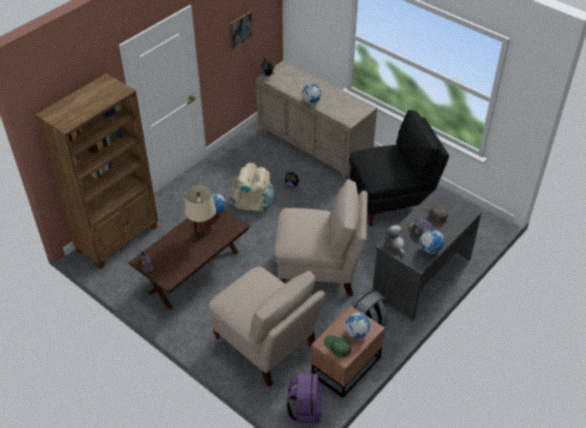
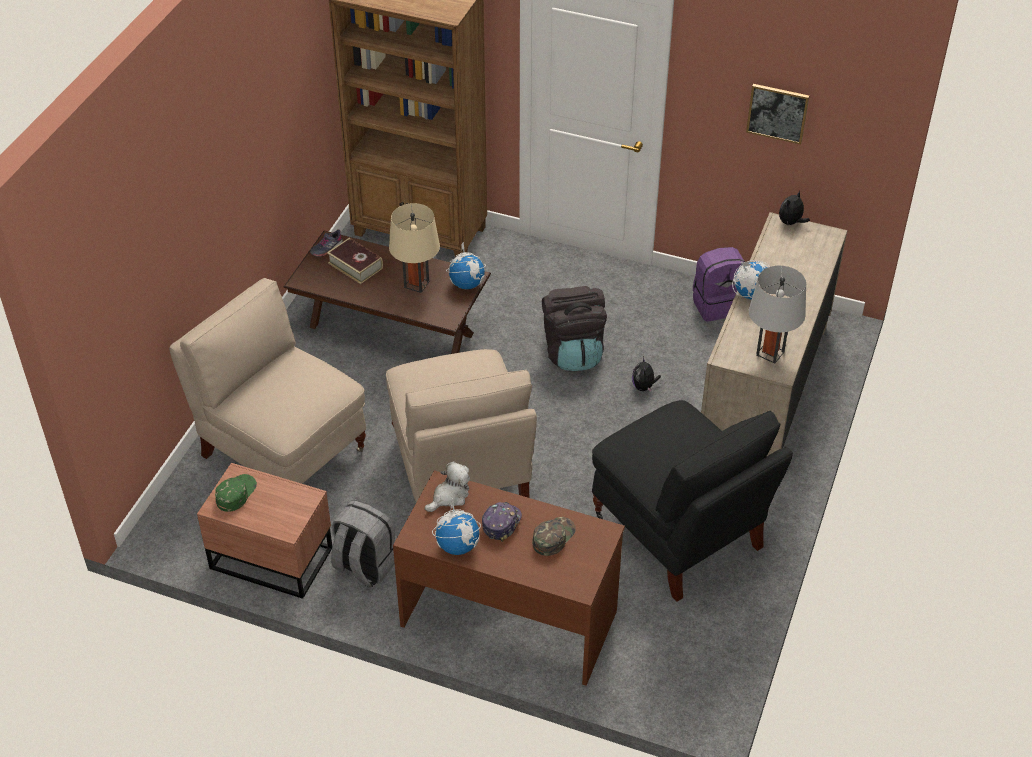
camera: 70 degrees right, 0 degrees up
(170, 254) = (355, 265): none -> book
(253, 202) = (573, 351): beige backpack -> black backpack
(266, 344) = (282, 452): beige chair -> beige chair turned 105 degrees clockwise
(304, 409) = (177, 528): purple backpack -> purple backpack (717, 304)
(353, 107) = (770, 353): none -> grey table lamp
(356, 333) = (270, 511): globe -> none
(421, 275) = (509, 616): grey desk -> brown desk

